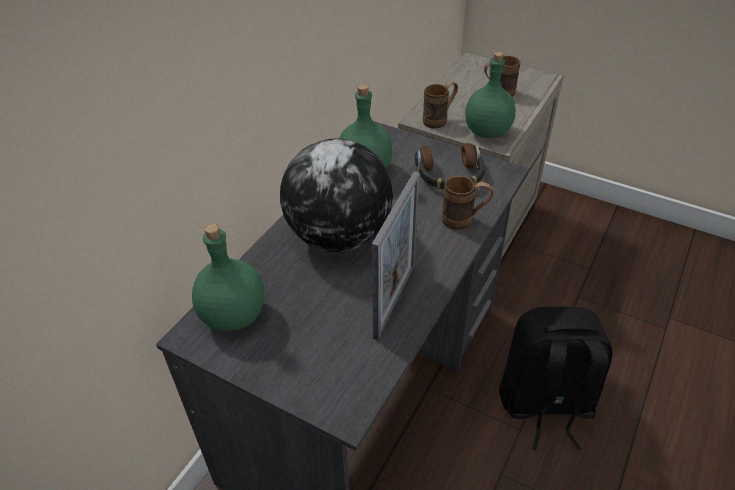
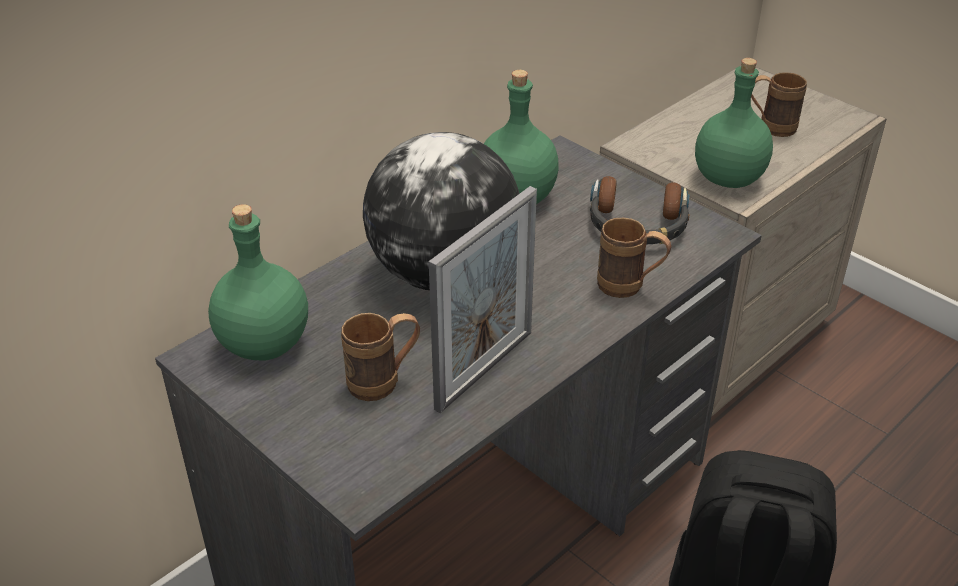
camera: 15 degrees right, 5 degrees down
(439, 120) = (663, 151): brown mug -> brown mug (384, 382)

